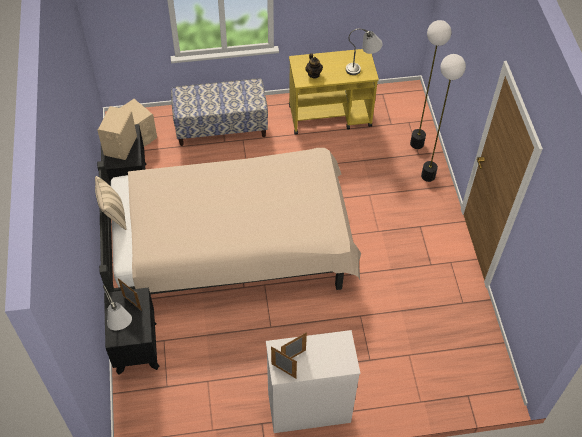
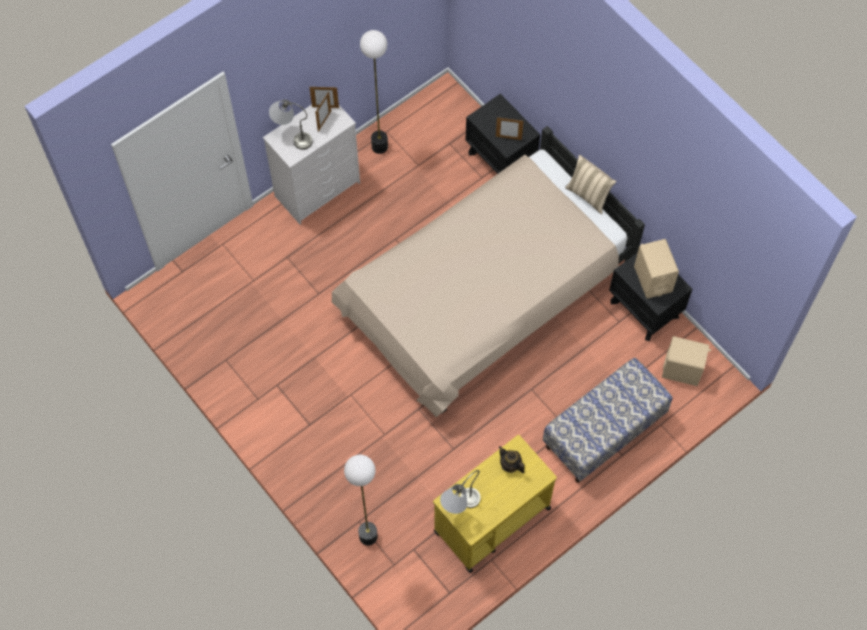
camera: 150 degrees right, 10 degrees up
(121, 331) = (498, 111): grey table lamp -> grey table lamp (292, 135)
(428, 176) = (333, 496): floor lamp -> floor lamp (379, 146)

